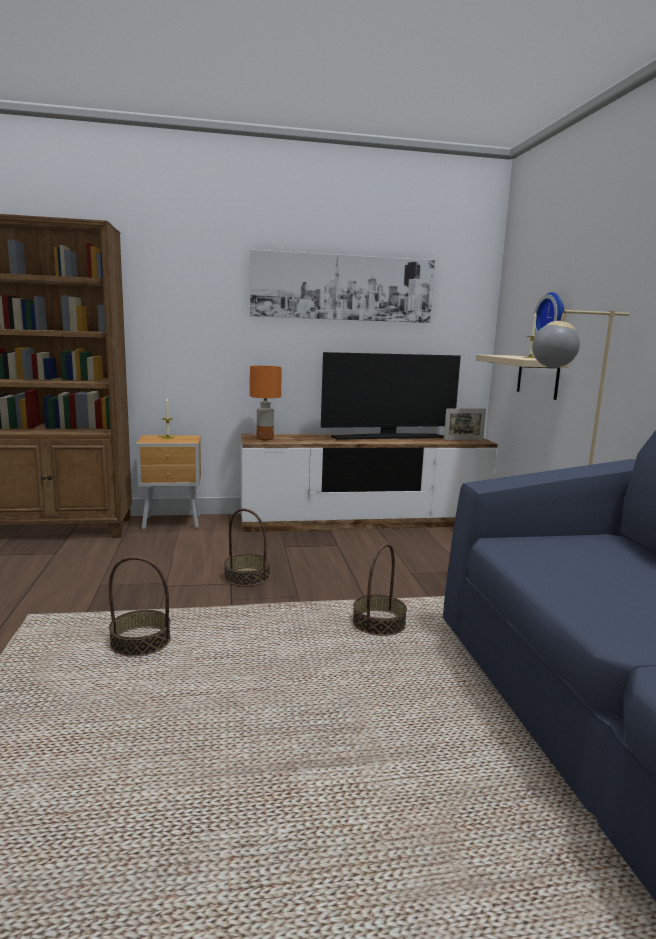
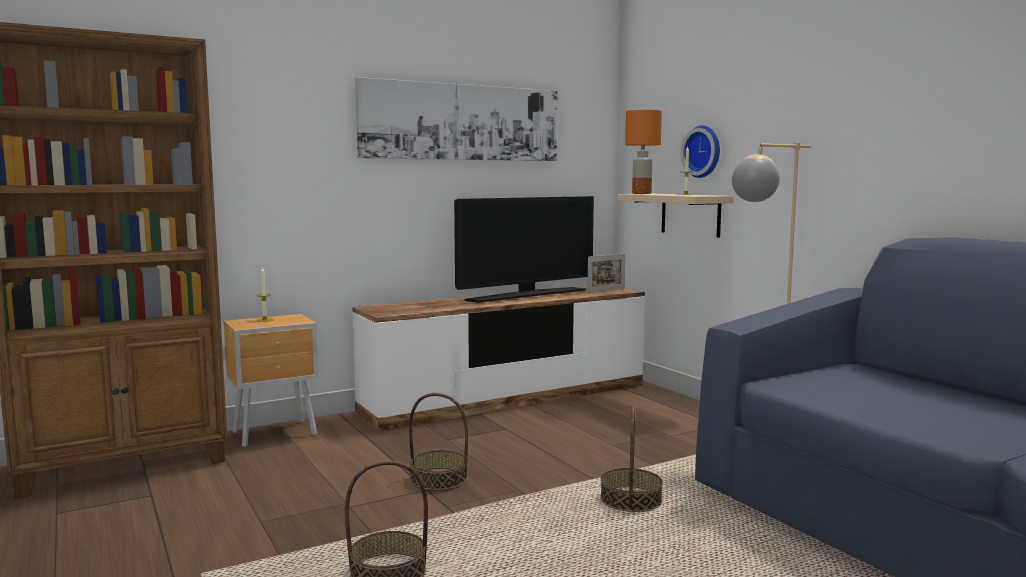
camera: 20 degrees left, 5 degrees down
(265, 438) = (392, 309): orange table lamp -> orange table lamp (641, 193)

